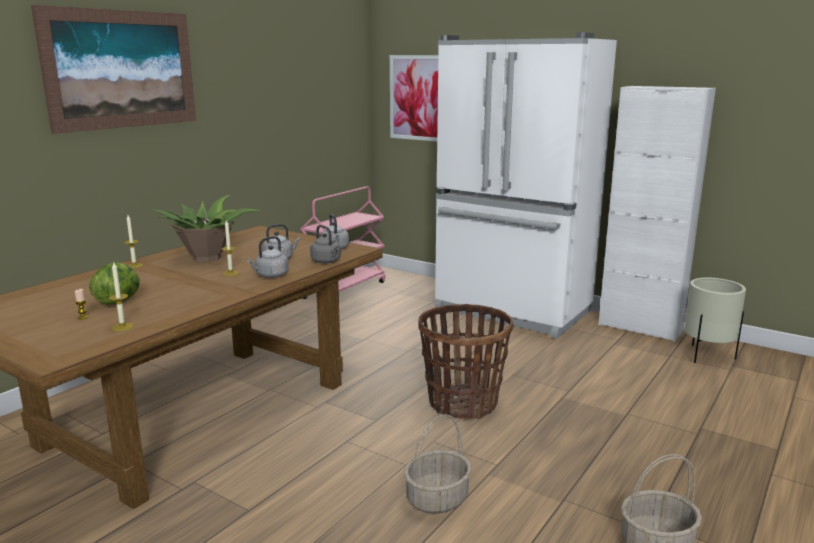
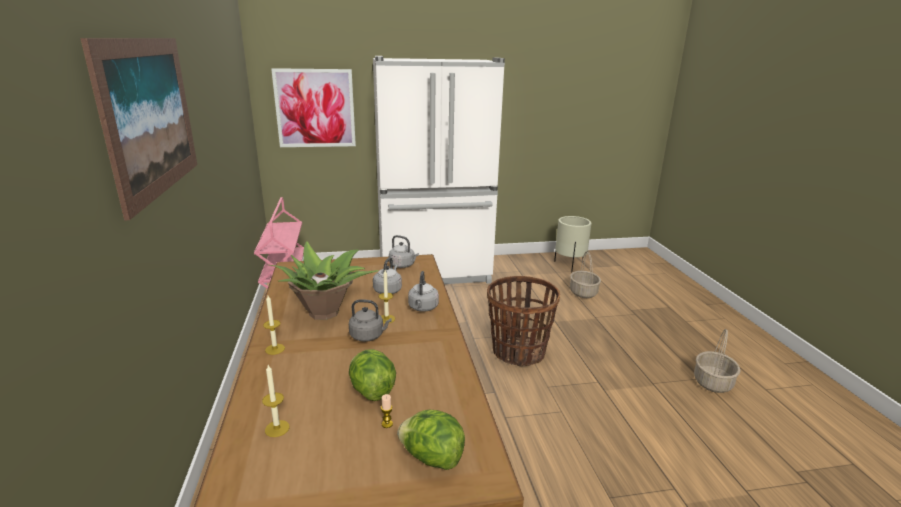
camera: 45 degrees left, 5 degrees up
(57, 339) = (431, 458): none -> lettuce
(122, 327) = (448, 412): candle -> candle (277, 428)
(327, 261) = (428, 279): grey kettle -> grey kettle (368, 336)
(437, 499) = (611, 422): basket -> basket (583, 293)
(640, 327) = (516, 259): white cabinet -> none

